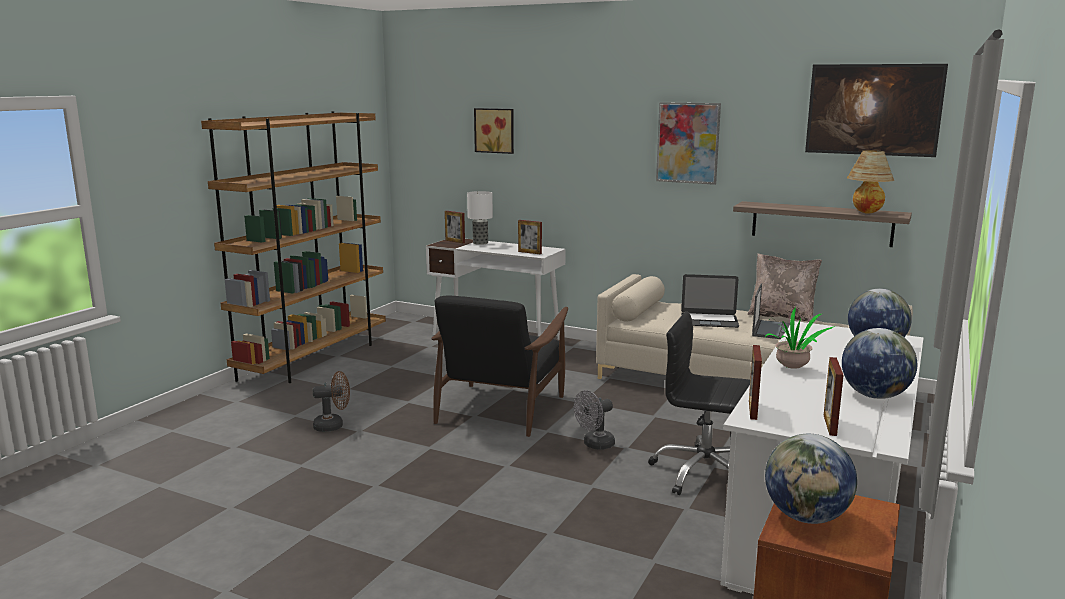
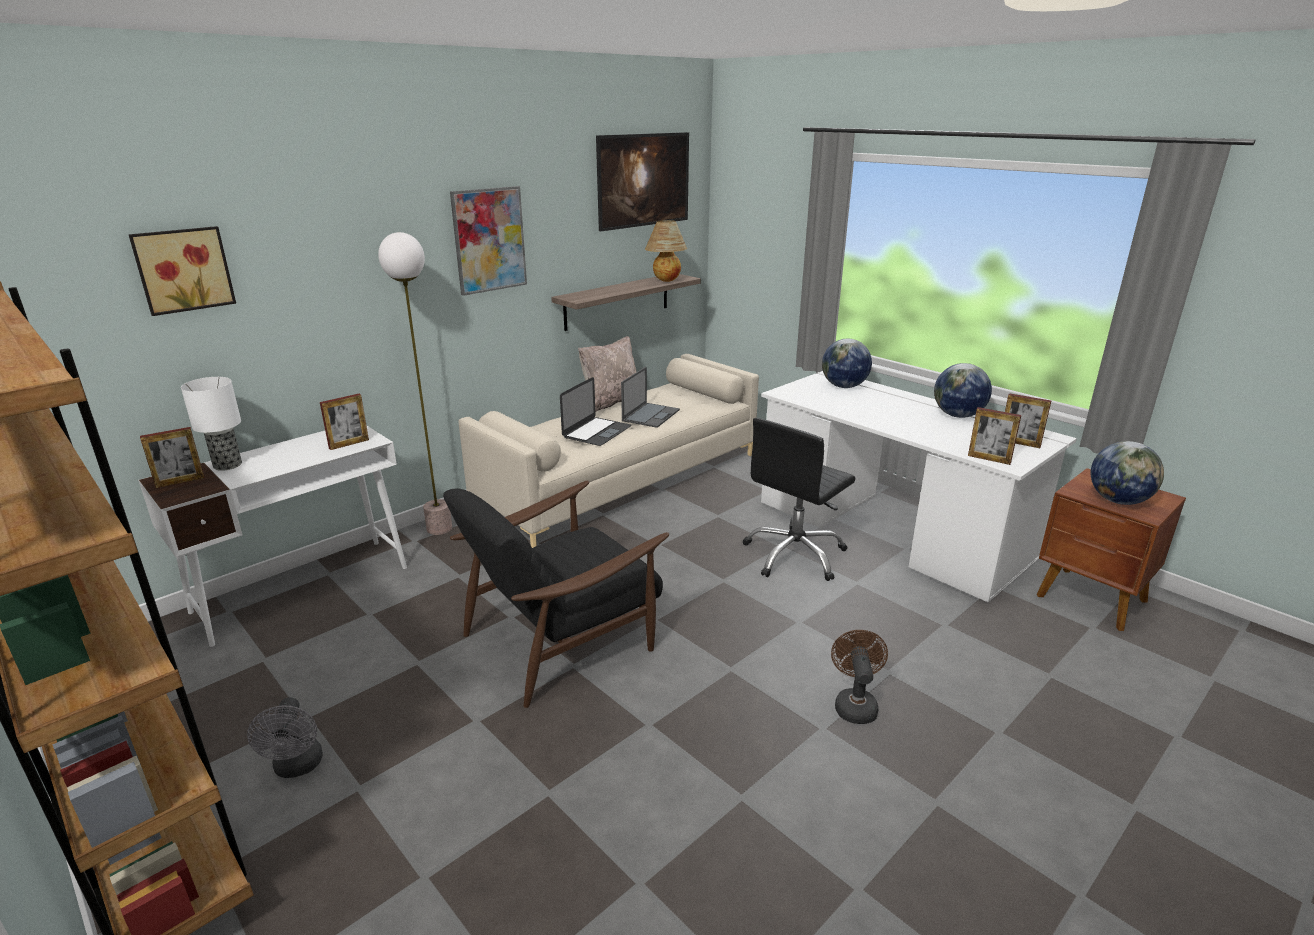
camera: 70 degrees left, 10 degrees up
(333, 425) = (508, 824): brown fan -> brown fan (854, 704)
(500, 407) = (562, 638): black armchair -> black armchair turned 105 degrees clockwise
(594, 445) = (707, 597): grey fan -> grey fan (297, 767)
(595, 349) = (439, 528): none -> floor lamp
(774, 330) = (651, 415): laptop -> laptop turned 75 degrees clockwise
(793, 368) = (890, 423): potted plant -> none

